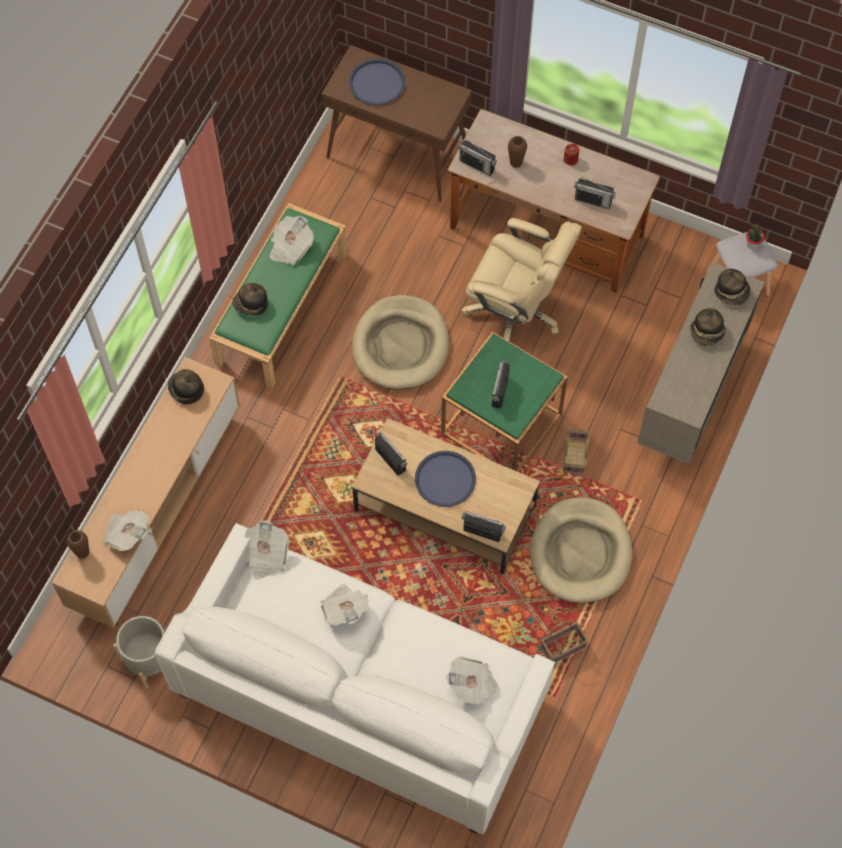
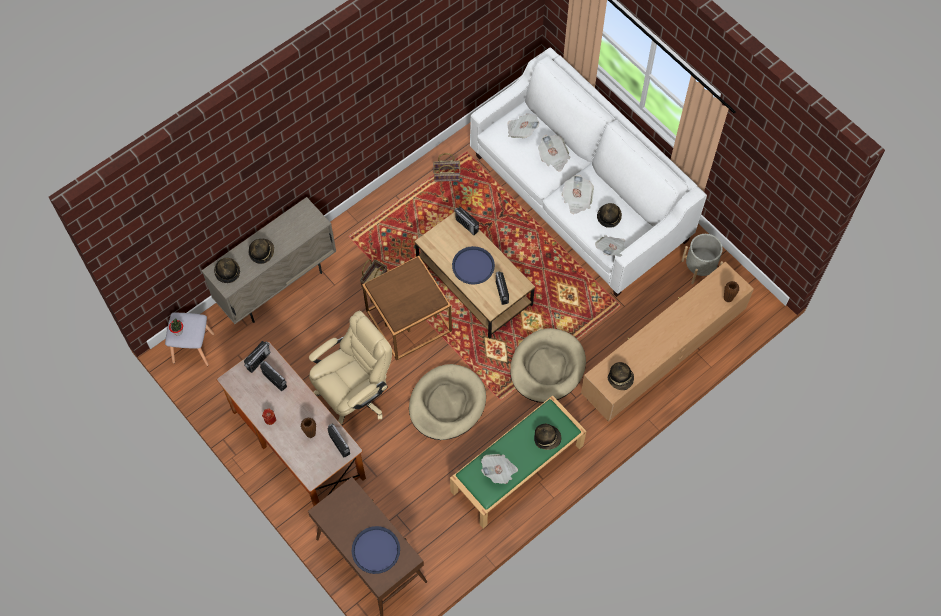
camera: 155 degrees left, 0 degrees up
(127, 534) = (695, 299): newspaper -> newspaper (553, 157)
(289, 602) = (609, 217): none -> hat
(500, 391) = (412, 290): radio -> radio (258, 360)
(501, 423) = (408, 321): green side table -> brown side table
(516, 311) = (354, 394): beige office chair -> beige office chair turned 90 degrees clockwise
(580, 552) = (405, 222): beige dog bed -> beige dog bed (547, 367)

